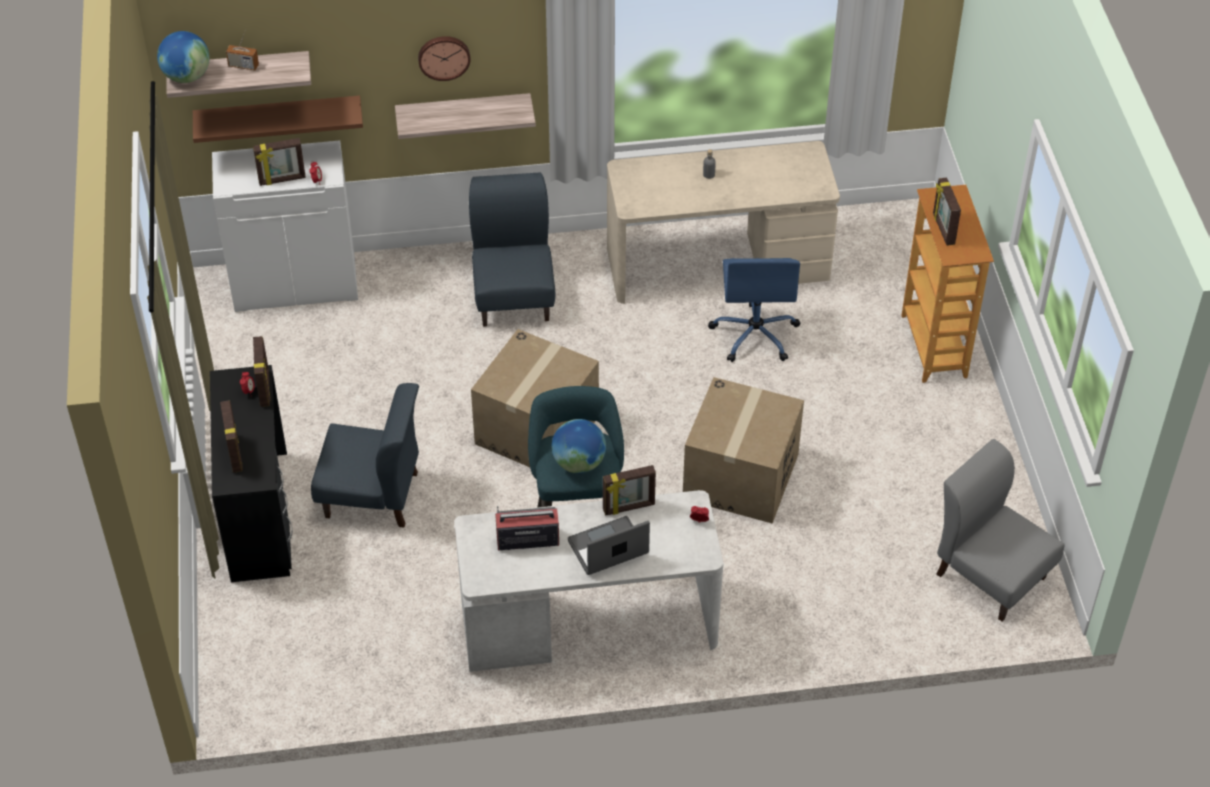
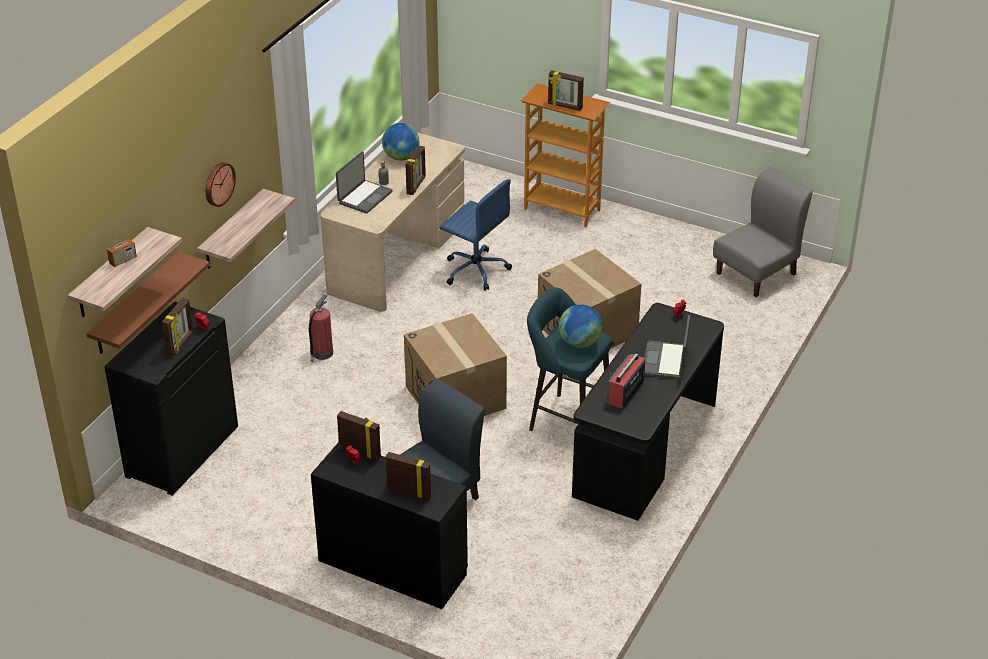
camera: 55 degrees left, 10 degrees down
(187, 76) = (97, 290): globe -> globe (401, 157)
(296, 283) = (182, 451): white cabinet -> black cabinet
(514, 296) = (322, 353): blue chair -> fire extinguisher
(588, 624) = (646, 449): white desk -> black desk
(629, 508) = (639, 338): picture frame -> picture frame (416, 186)
(669, 174) = (364, 197): none -> laptop
(990, 575) = (757, 273): grey chair -> grey chair turned 150 degrees clockwise

